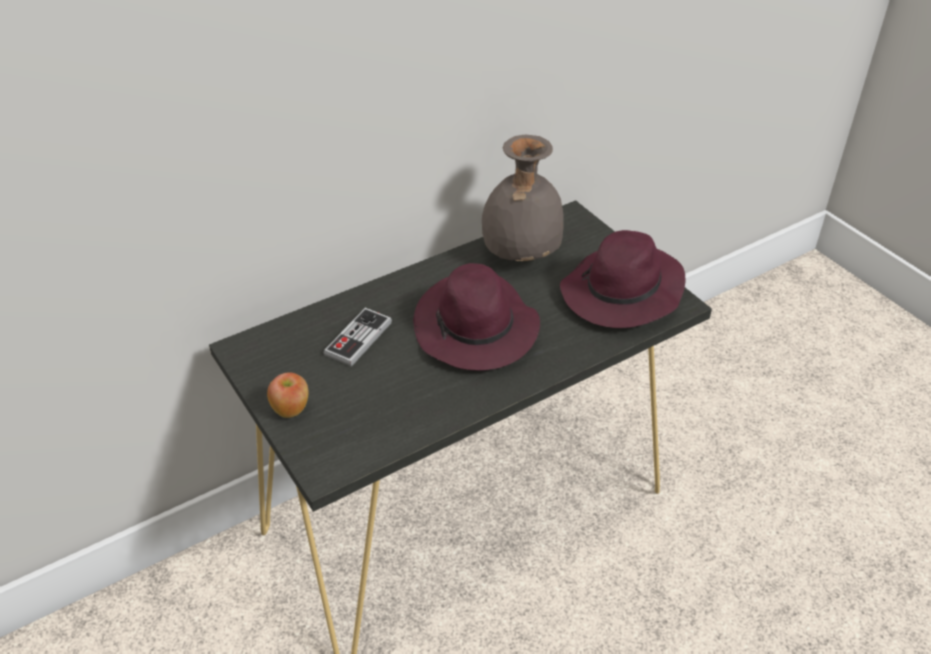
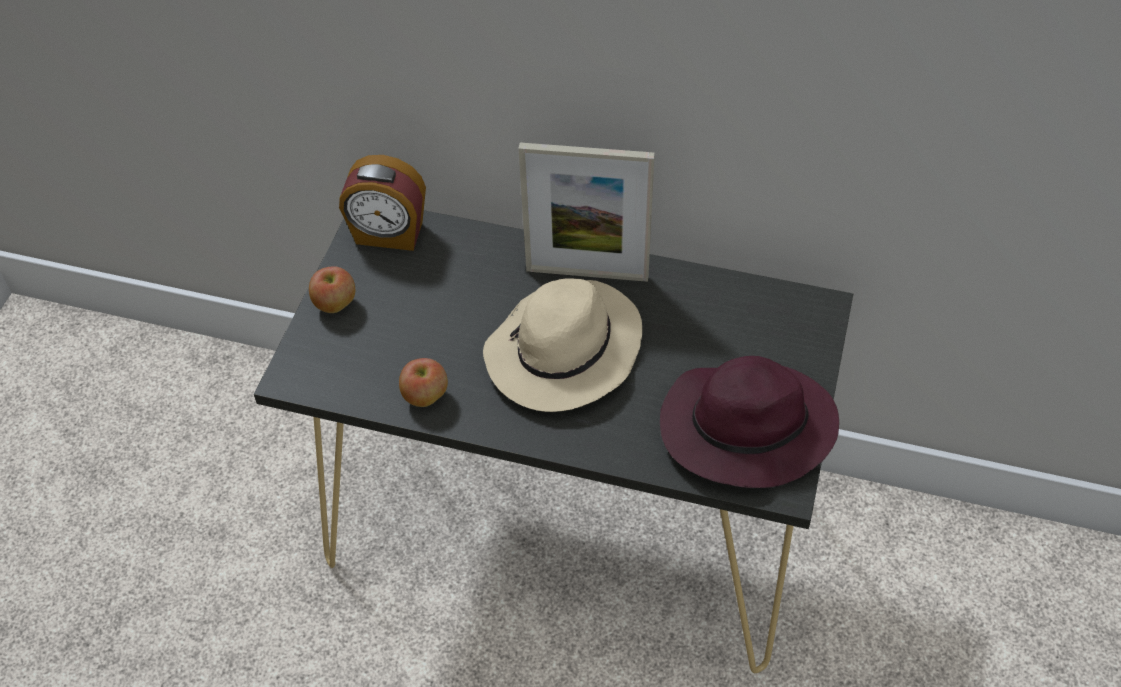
camera: 50 degrees right, 10 degrees up
(268, 347) = (389, 234): none -> alarm clock
(358, 339) = (462, 282): game controller -> none
(427, 282) = (587, 273): none -> picture frame
(431, 411) = (426, 397): none -> apple
(476, 329) = (563, 353): purple hat -> beige hat
(519, 254) = (708, 310): grey vase -> none

